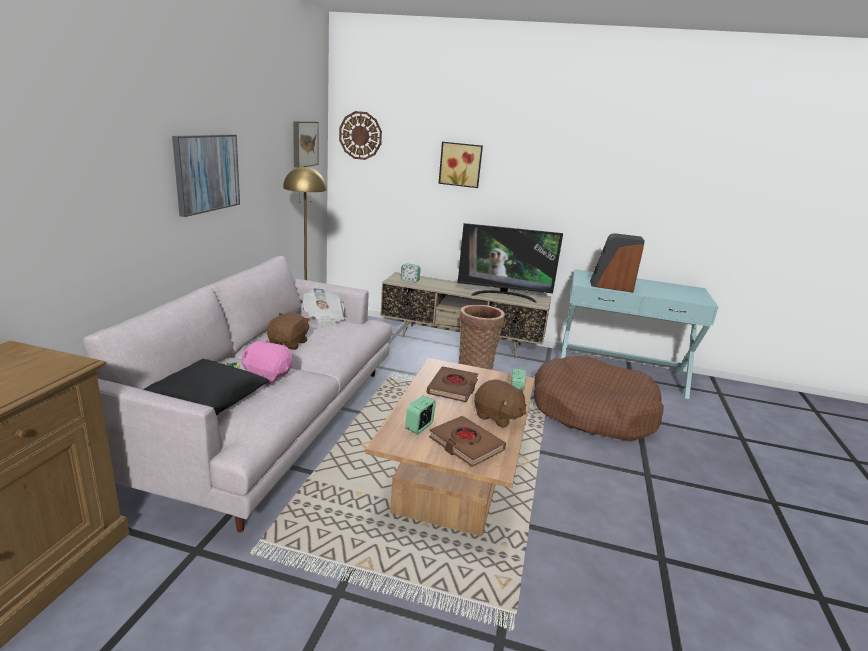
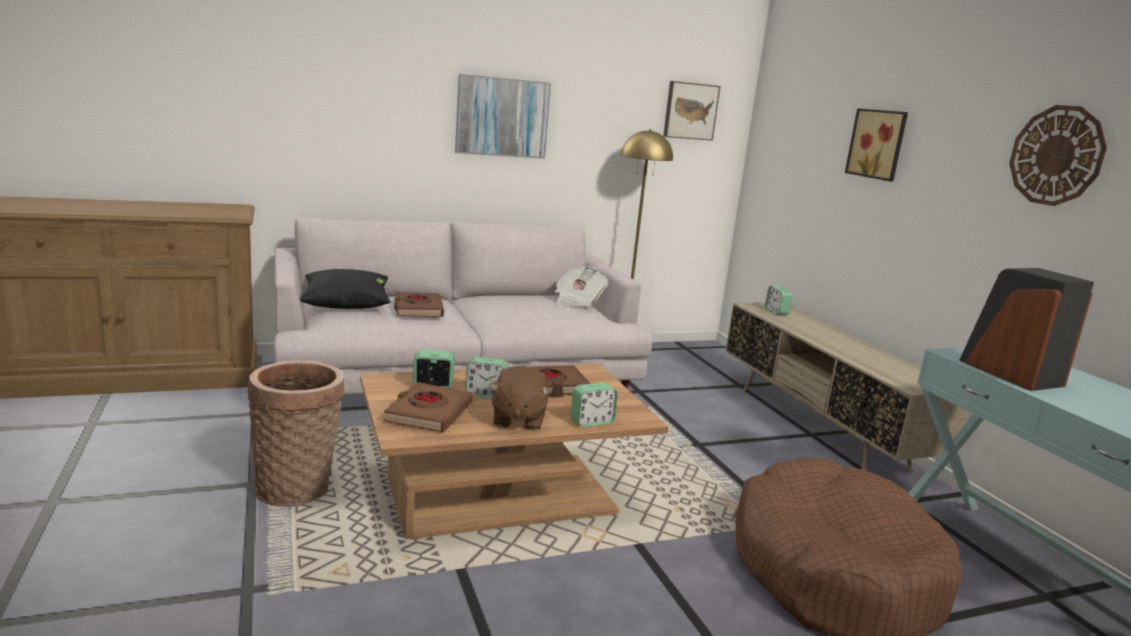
camera: 55 degrees right, 5 degrees down
(267, 376) = (418, 309): pink plush toy -> brown book
(289, 343) = (496, 303): brown plush toy -> none
(360, 135) = (779, 106): wall clock -> wall clock (1056, 155)
(449, 413) = (485, 394): none -> alarm clock
(475, 367) = (768, 451): basket -> basket (298, 488)
(503, 295) = (876, 362): television -> none

